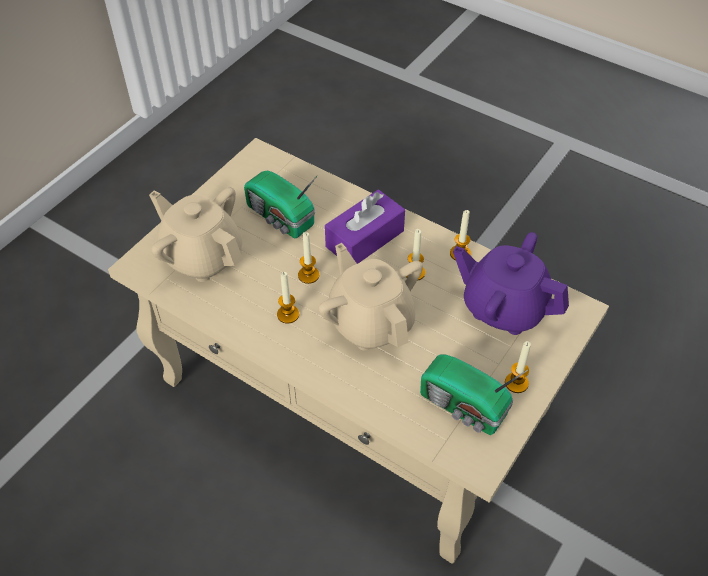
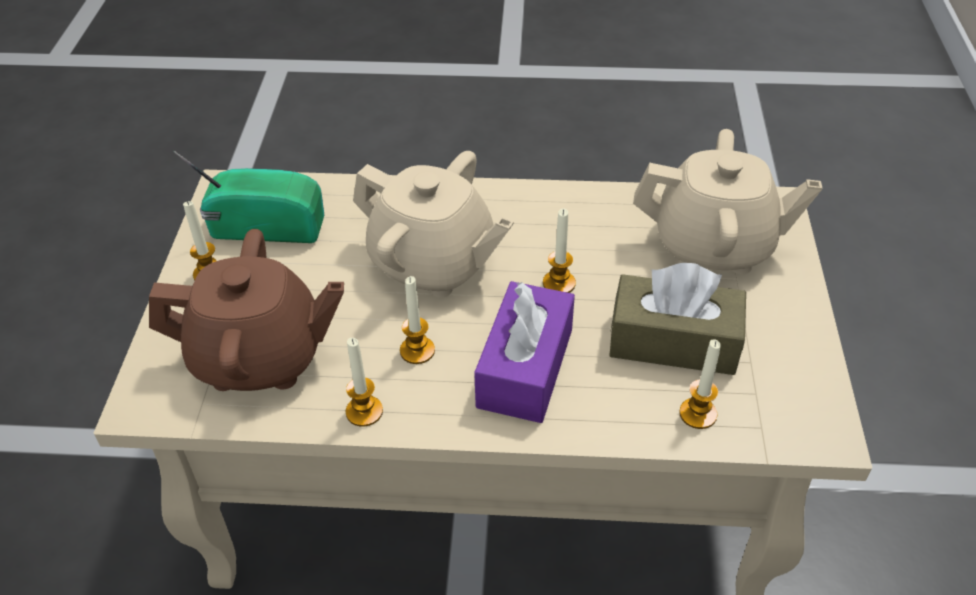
camera: 150 degrees right, 5 degrees down
(280, 218) = (673, 342): radio -> brown tissue box
(288, 314) = (541, 230): candle -> candle (698, 414)
(503, 308) = (260, 358): purple teapot -> brown teapot

